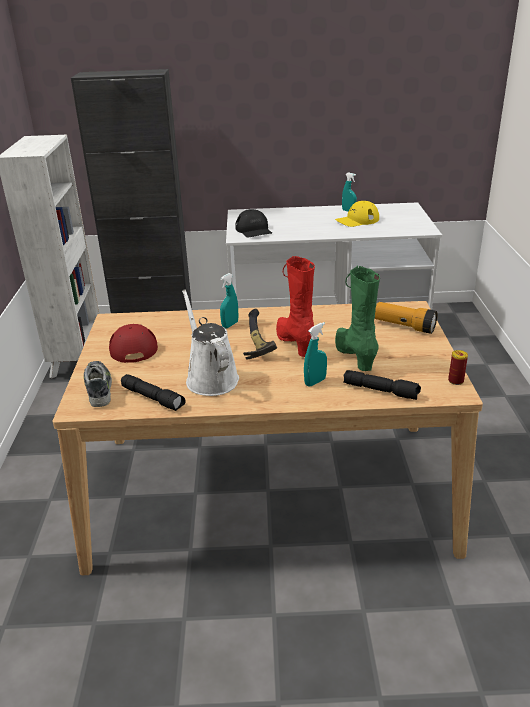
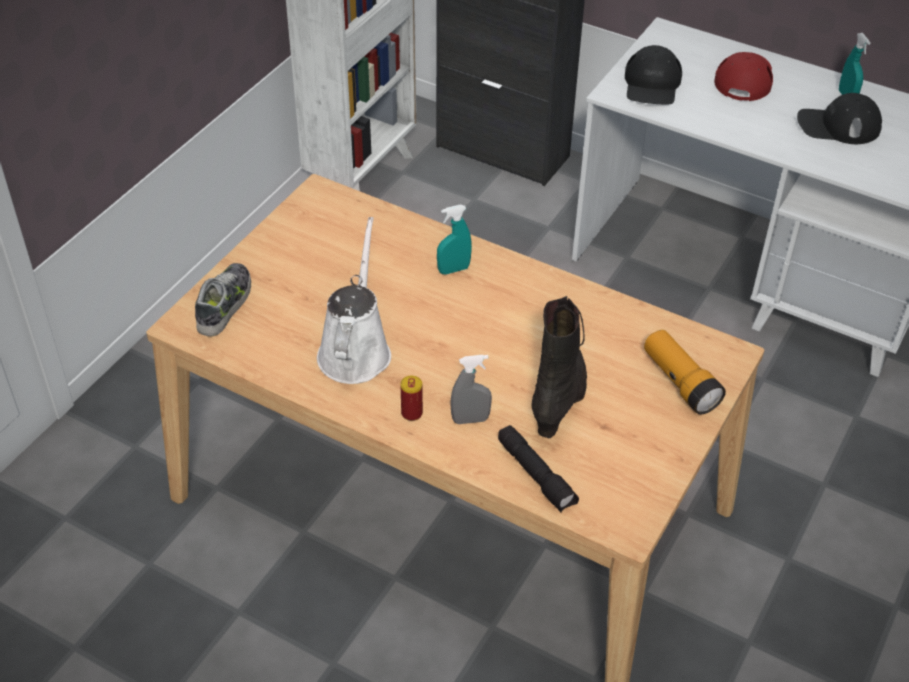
camera: 30 degrees right, 15 degrees up
(133, 346) = (311, 253): red cap -> red cap (744, 78)
(153, 398) = (269, 350): black flashlight -> none
(255, 341) = (459, 315): hammer -> none
(295, 343) = (506, 342): red boot -> none
(315, 382) = (470, 419): turquoise spray bottle -> grey spray bottle
(354, 355) = (560, 401): green boot -> black boot
(357, 220) = (838, 126): yellow cap -> black cap
(455, 381) = (647, 509): can -> can (411, 413)

